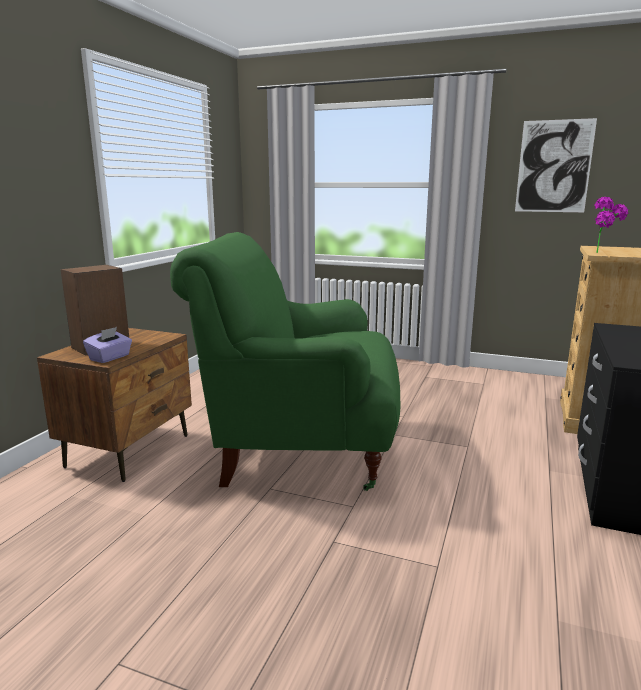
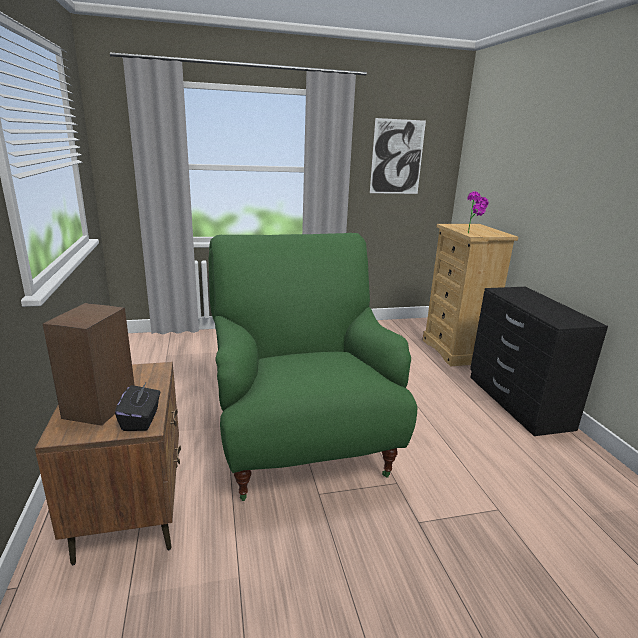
camera: 35 degrees left, 5 degrees up
(110, 358) = (141, 420): purple tissue box -> black tissue box
(300, 450) = (300, 444): green armchair -> green armchair turned 105 degrees clockwise

